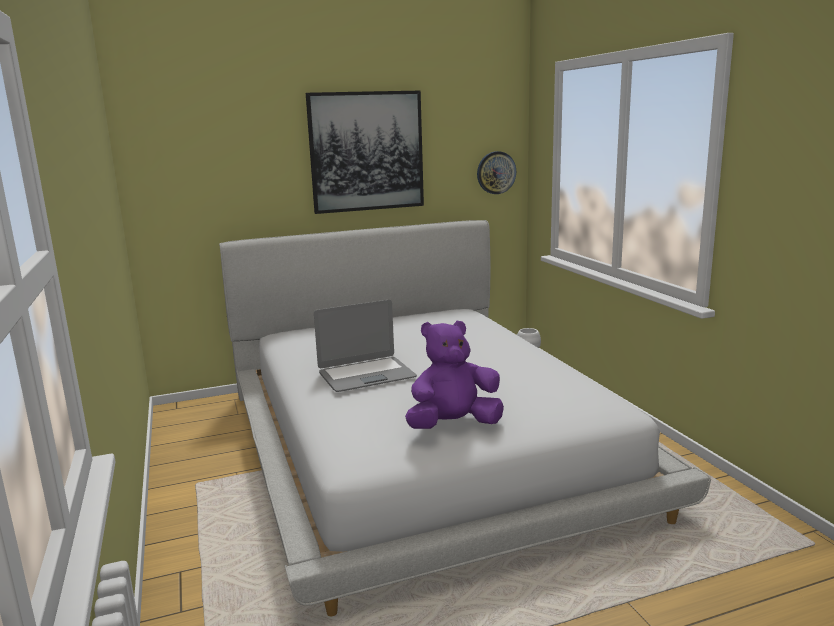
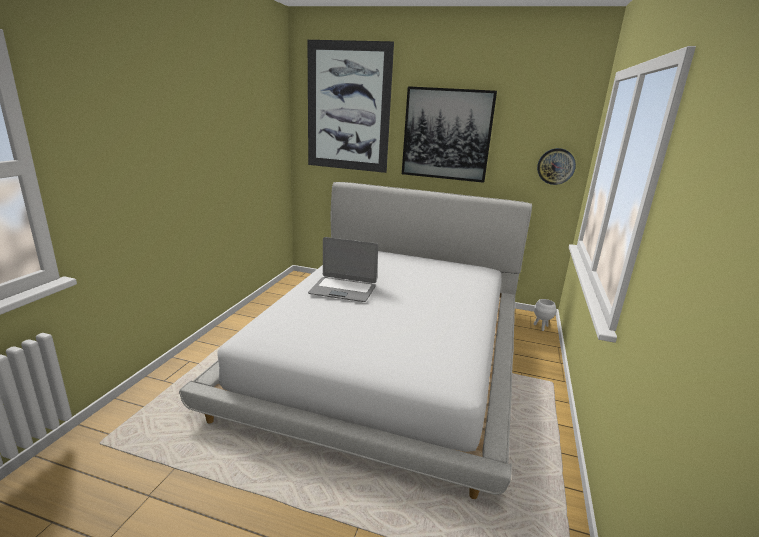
camera: 35 degrees right, 5 degrees up
(217, 130) = (348, 107): none -> picture
(453, 425) = (330, 342): purple plush toy -> none

